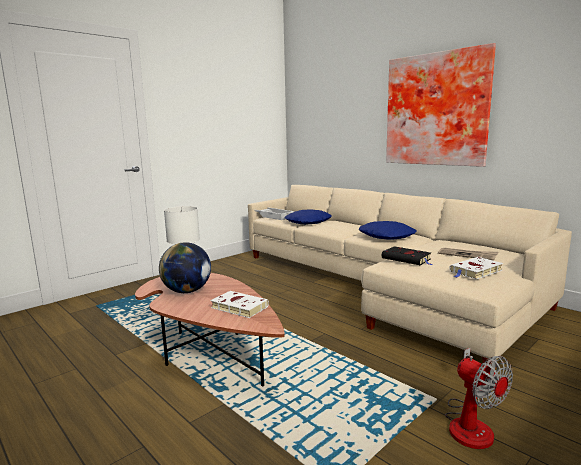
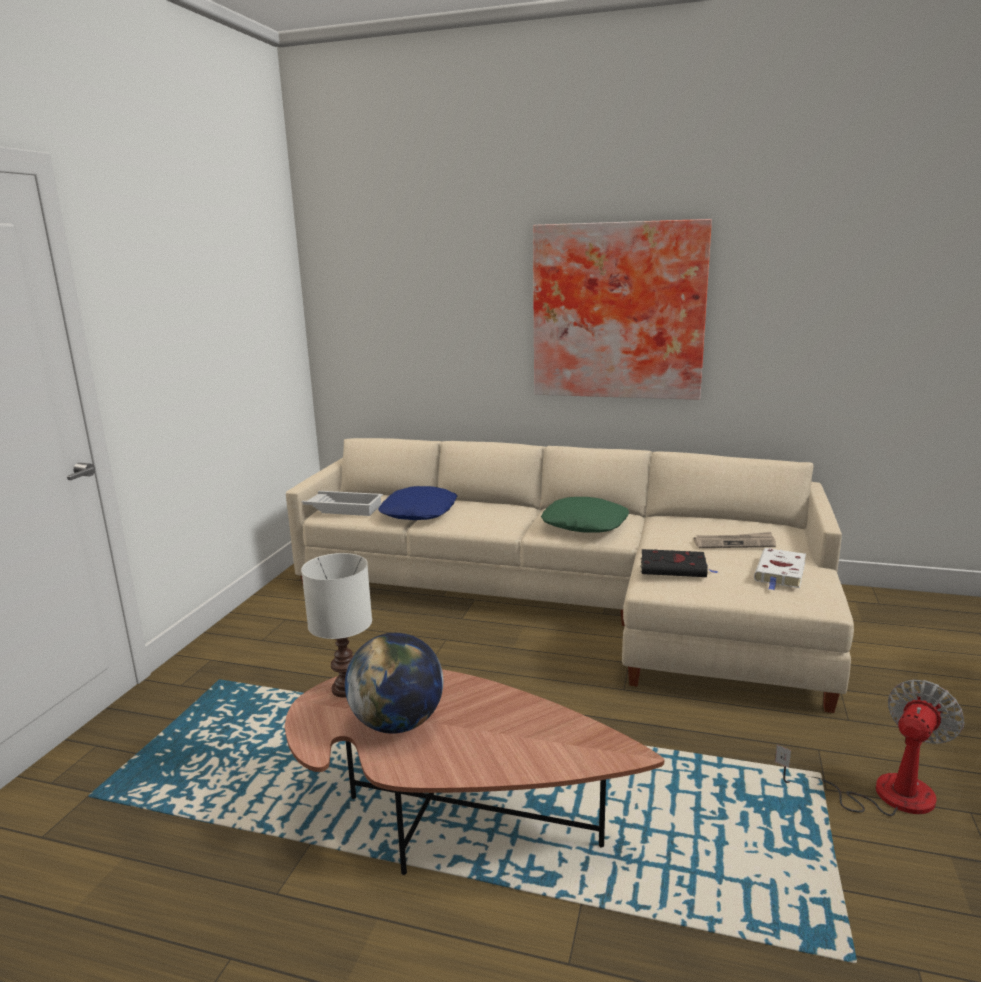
camera: 30 degrees left, 5 degrees up
(238, 307) = (531, 730): white book -> none
(387, 236) = (585, 524): blue pillow -> green pillow
(470, 423) = (882, 793): fan -> fan turned 75 degrees counterclockwise

